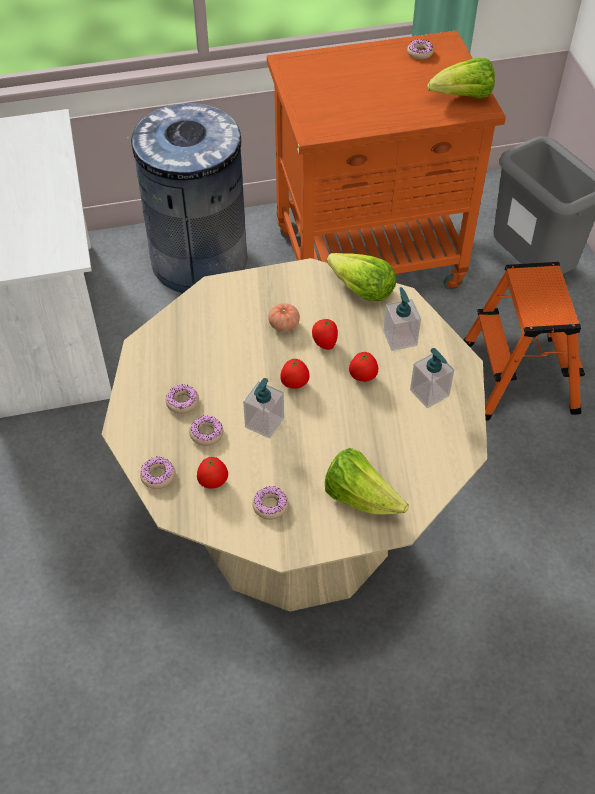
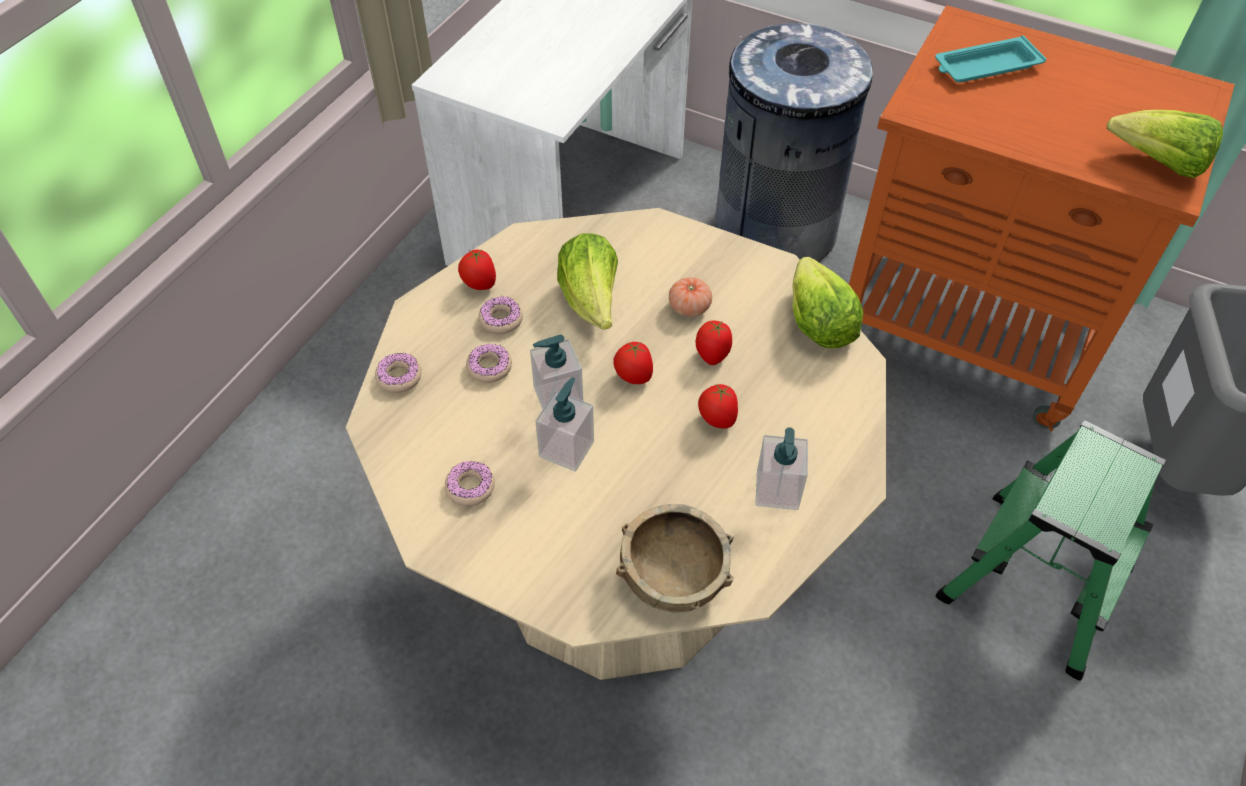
camera: 40 degrees right, 0 degrees up
(213, 483) = (441, 422): tomato -> tomato (479, 285)
(325, 84) = (985, 67): none -> turquoise tray
(360, 497) = (572, 550): lettuce -> lettuce (591, 301)
(400, 338) = (807, 405): soap dispenser -> soap dispenser (566, 449)
(420, 53) = (1151, 87): donut -> none
(423, 472) = (673, 575): none -> brown bowl
(519, 378) = (1034, 582): orange step ladder -> green step ladder

